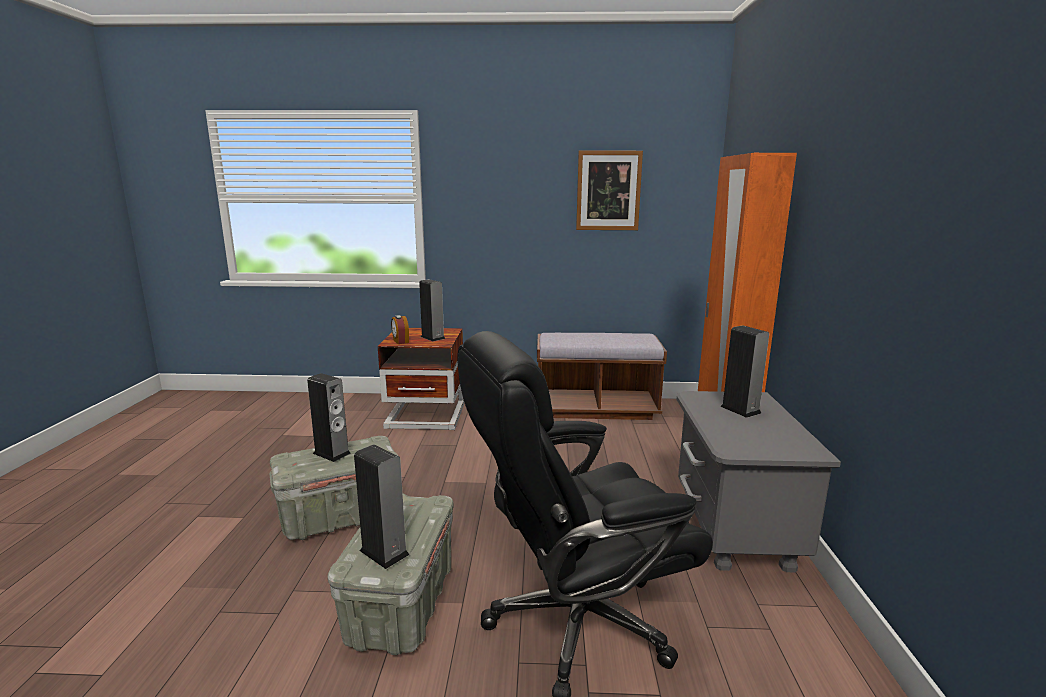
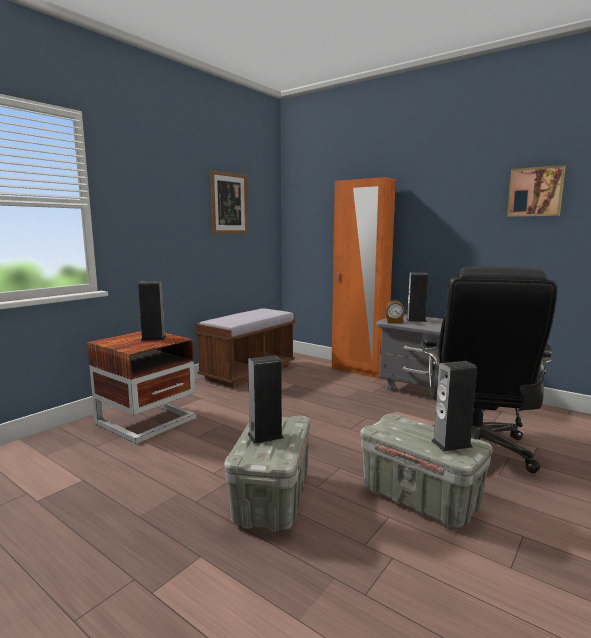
camera: 55 degrees left, 5 degrees down
(400, 341) = (137, 347): alarm clock -> alarm clock (394, 322)
(958, 191) = (535, 192): none -> picture

